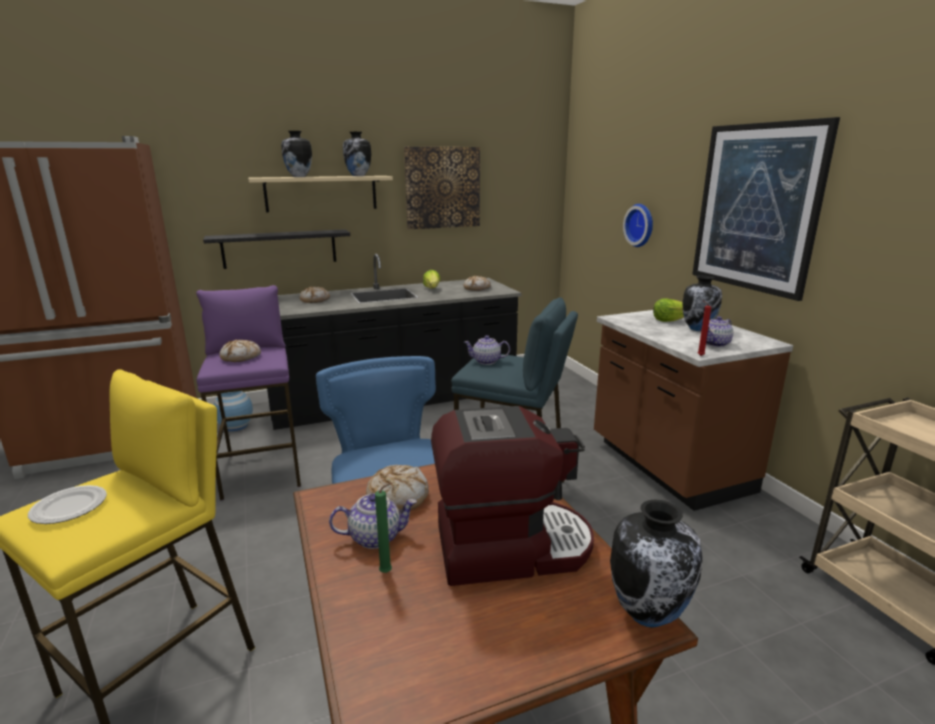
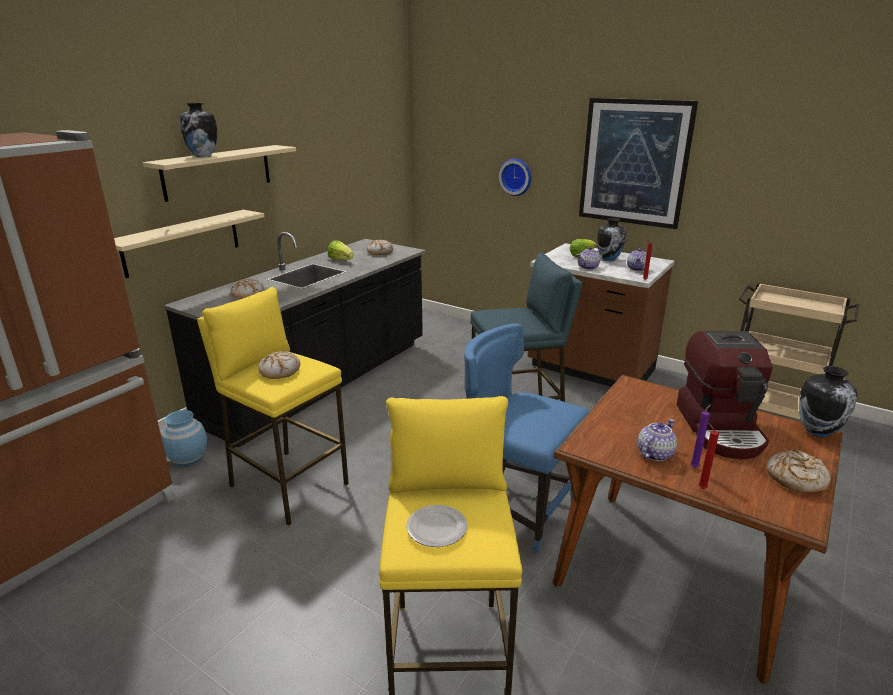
camera: 35 degrees left, 5 degrees up
(262, 470) = (288, 485): purple stool -> yellow stool
(279, 248) = (182, 242): black shelf -> beige shelf
(344, 598) = (700, 488): none -> red candle
(358, 176) = (258, 149): vase -> none
(387, 572) = (695, 467): green candle -> purple candle
(397, 496) = (621, 428): bread -> bread (795, 478)
(442, 188) = (322, 152): picture -> none
(487, 361) = (498, 318): teapot -> teapot (588, 267)
(510, 546) = (721, 428): coffee machine -> coffee machine turned 135 degrees clockwise

